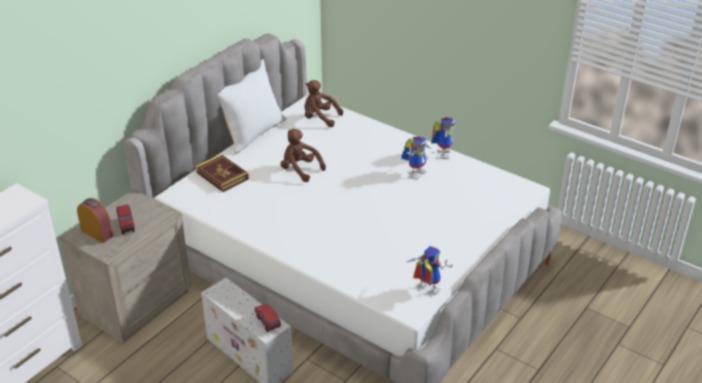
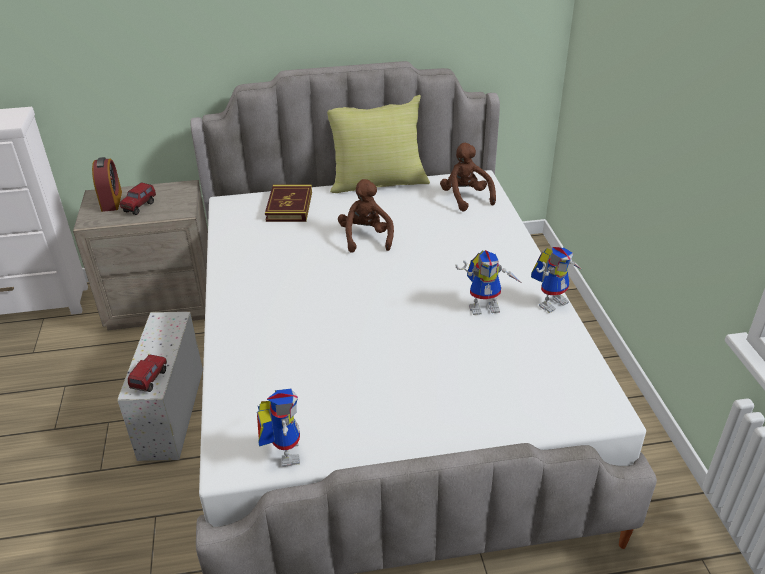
camera: 45 degrees right, 0 degrees up
(253, 133) = (378, 182): white pillow -> yellow pillow

